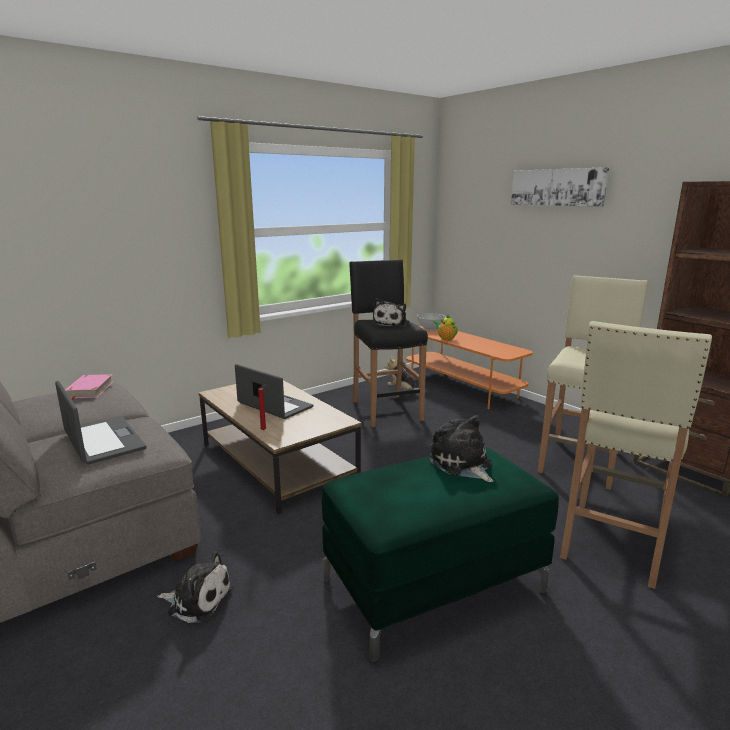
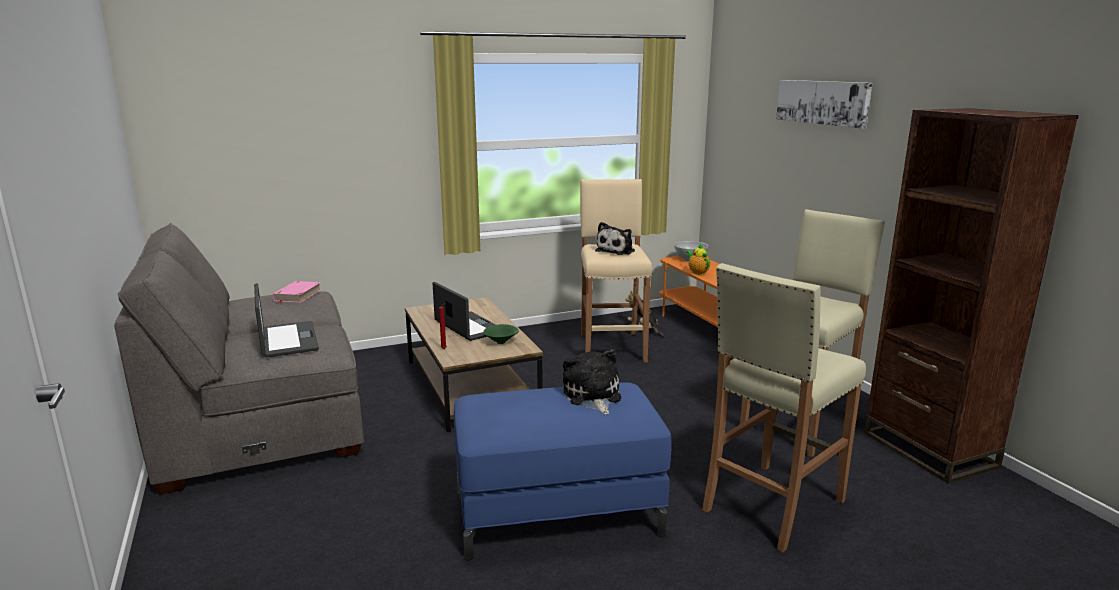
camera: 15 degrees right, 0 degrees up
(197, 600) = (344, 490): plush toy -> none
(317, 417) = (502, 342): none -> green bowl
(386, 410) = (612, 347): black stool -> beige stool
(432, 586) = (556, 513): green ottoman -> blue ottoman

